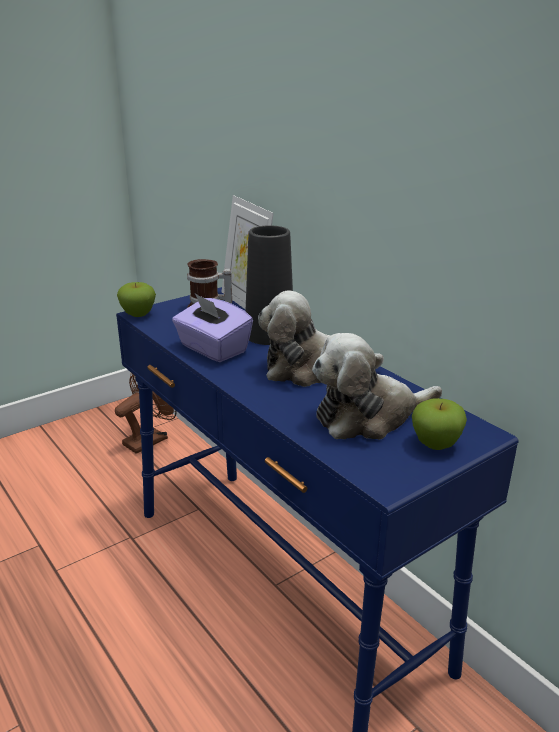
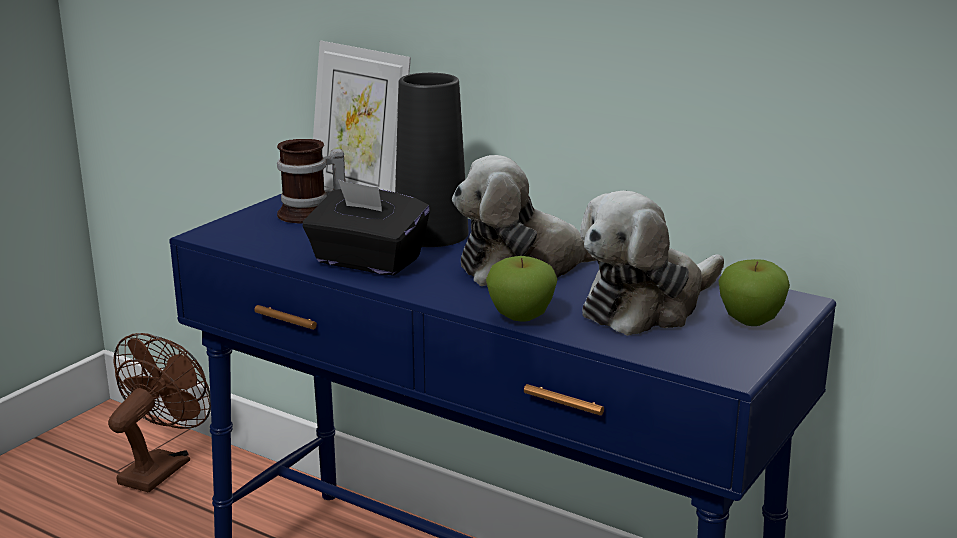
camera: 20 degrees left, 5 degrees down
(138, 315) = (209, 235): apple -> apple (521, 317)
(212, 349) = (367, 262): purple tissue box -> black tissue box

